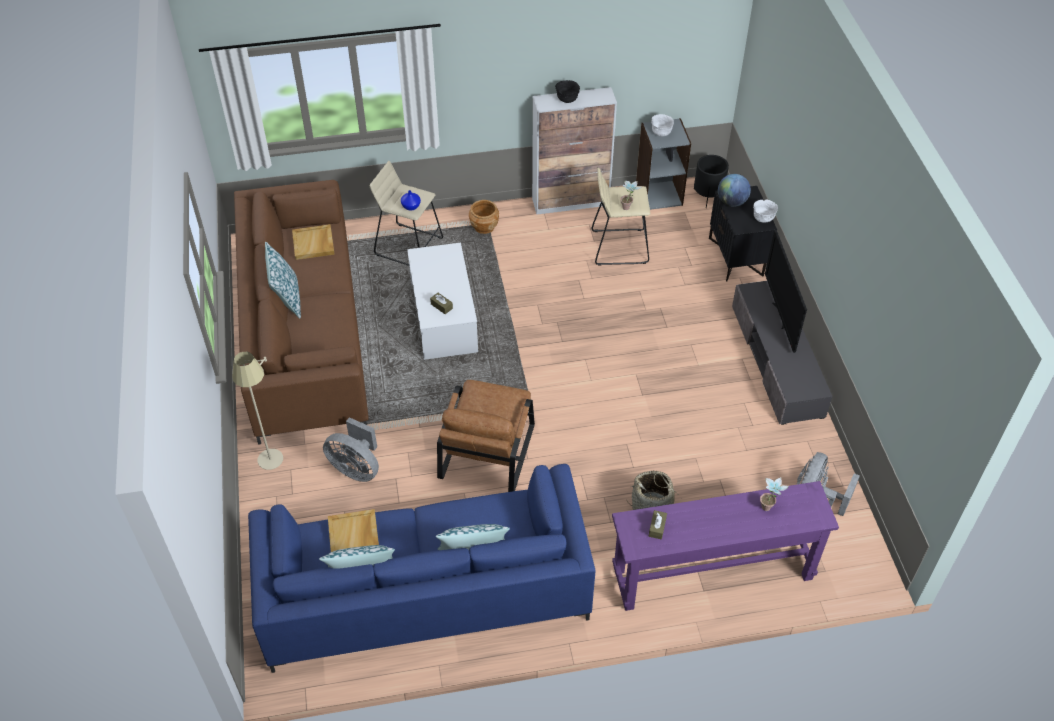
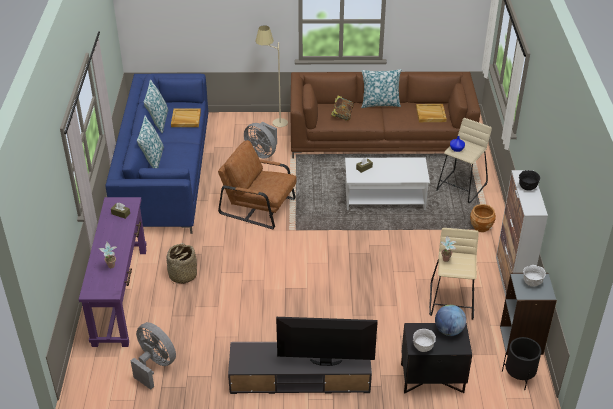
camera: 100 degrees right, 10 degrees down
(325, 336) = (342, 116): none -> book
(356, 468) = (262, 153): grey fan -> grey fan turned 90 degrees counterclockwise

